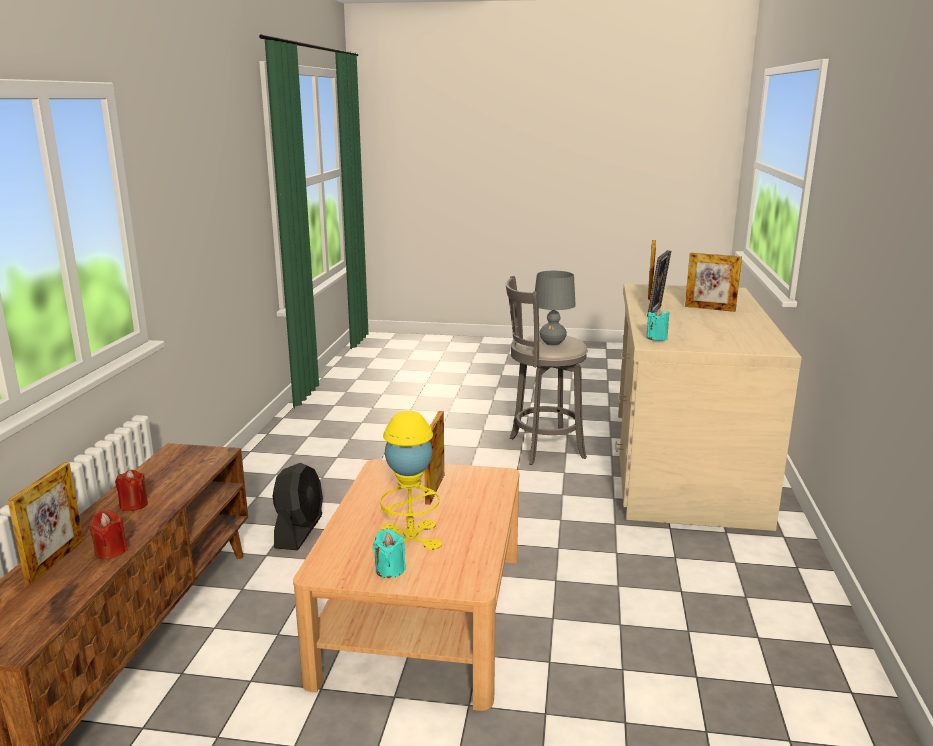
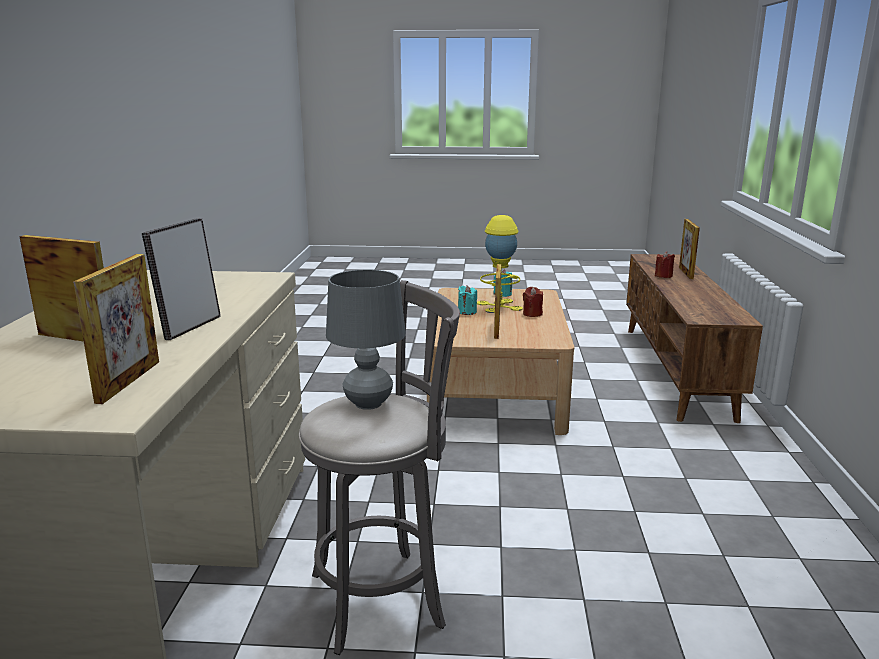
camera: 175 degrees right, 0 degrees up
(133, 505) = (695, 291): red candle -> red candle (532, 314)
(299, 531) = (652, 443): black fan -> none
(656, 338) = (252, 283): turquoise candle -> turquoise candle (467, 312)

